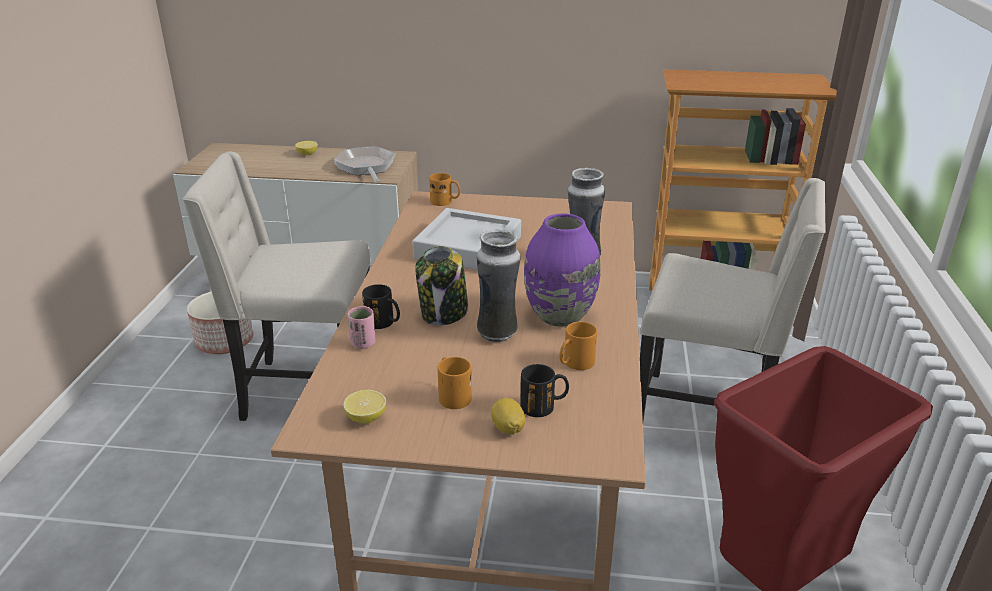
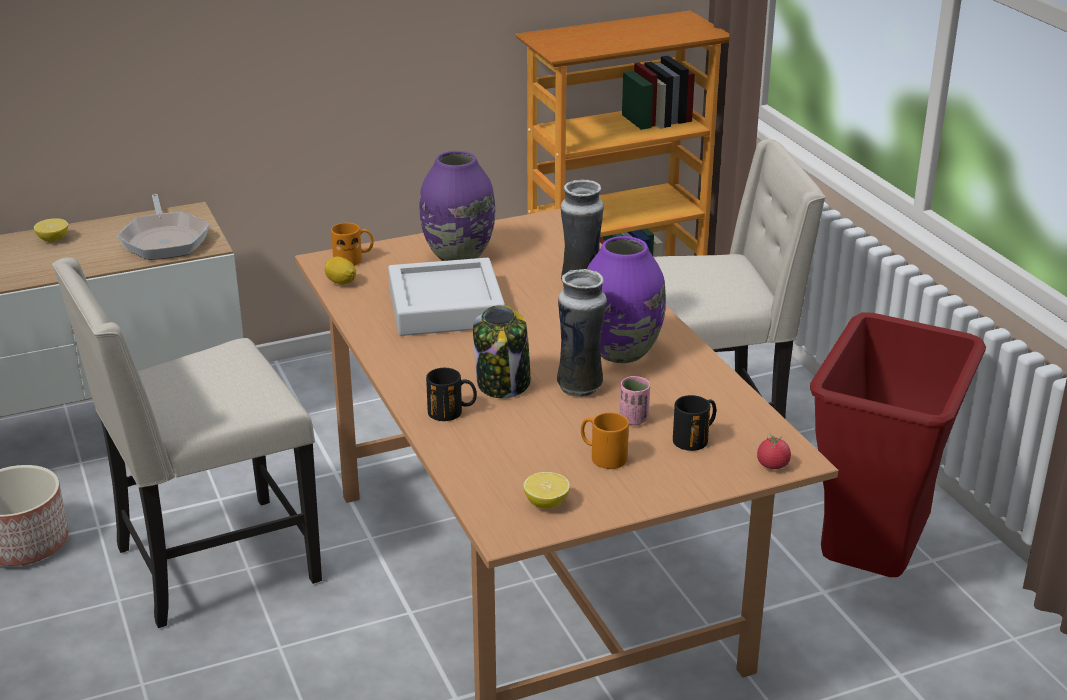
camera: 30 degrees left, 0 degrees up
(363, 343) = (455, 438): pink cup -> pink cup (633, 419)
(366, 168) = (165, 239): frying pan -> frying pan turned 150 degrees counterclockwise
(508, 428) = (685, 467): lemon -> lemon (341, 282)
(517, 216) = (458, 255): none -> purple vase
(575, 364) = (683, 392): orange mug -> none
(586, 455) = (772, 465): none -> tomato

